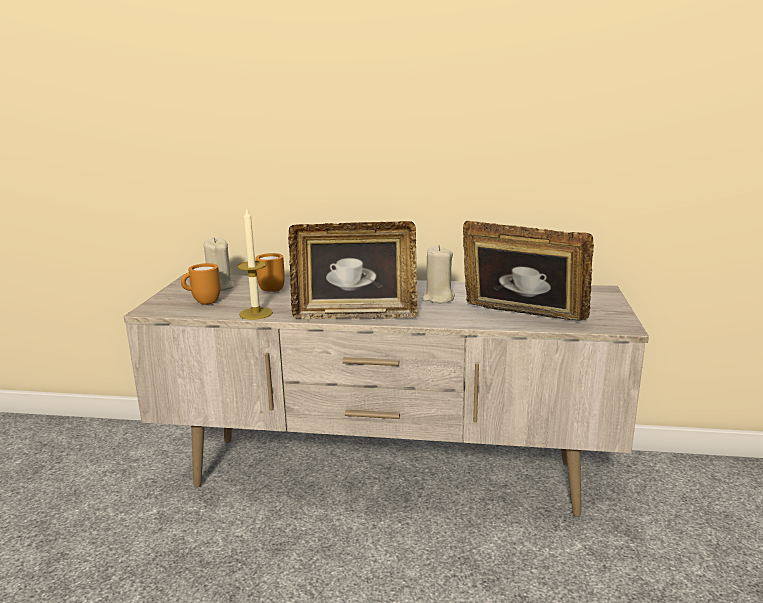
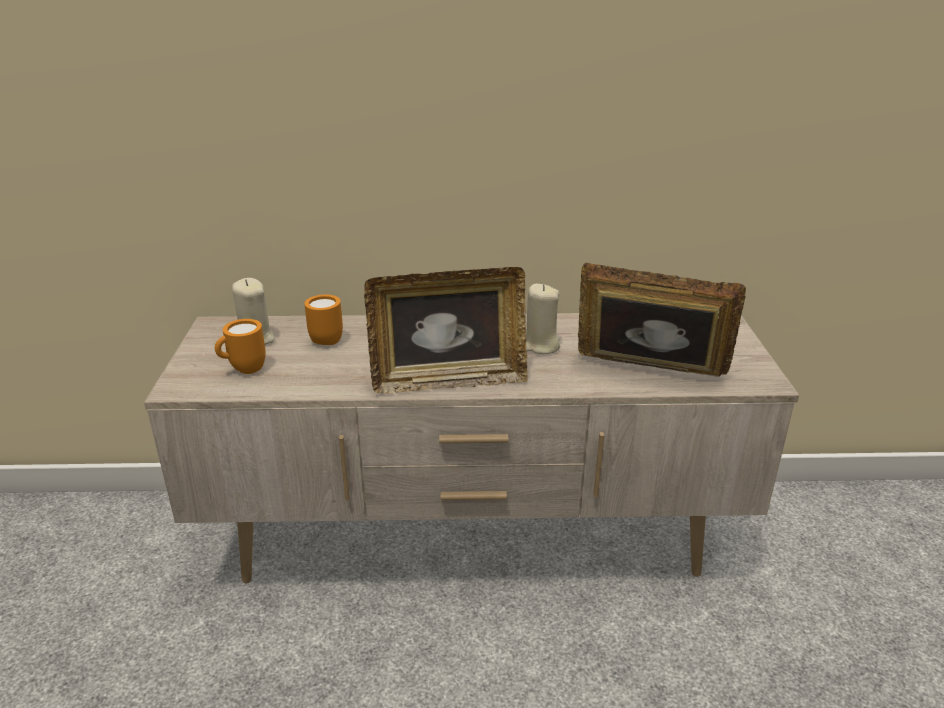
camera: 10 degrees left, 10 degrees up
(256, 313) = (321, 386): candle -> none

